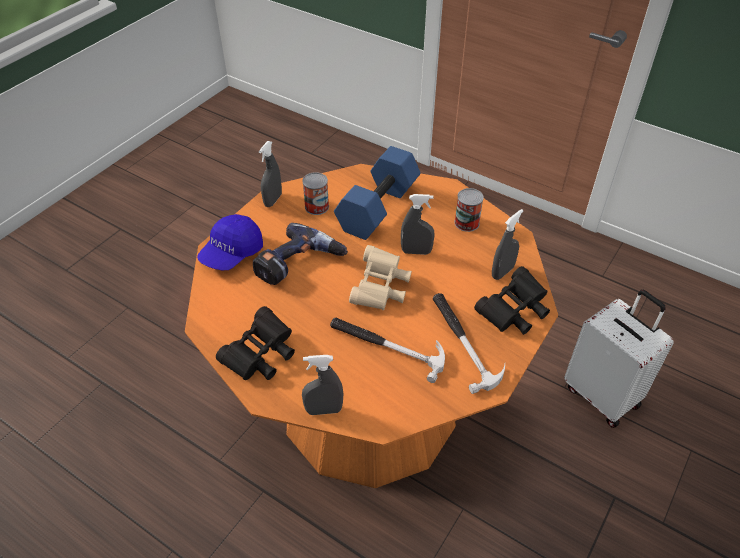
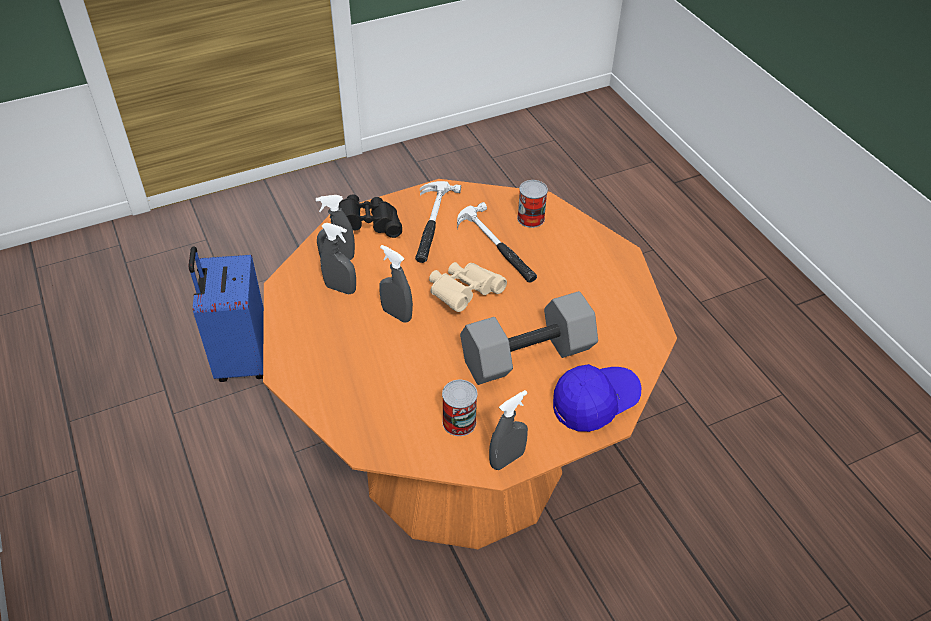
camera: 150 degrees left, 0 degrees up
(261, 356) = (612, 284): black binoculars -> none
(299, 265) = (527, 354): power drill -> grey dumbbell
(324, 410) = (580, 226): grey spray bottle -> grey spray bottle (340, 288)
(377, 207) = (389, 387): blue dumbbell -> none
(466, 223) = (314, 321): can -> can (530, 218)
(602, 395) = (241, 359): white suitcase -> blue suitcase

